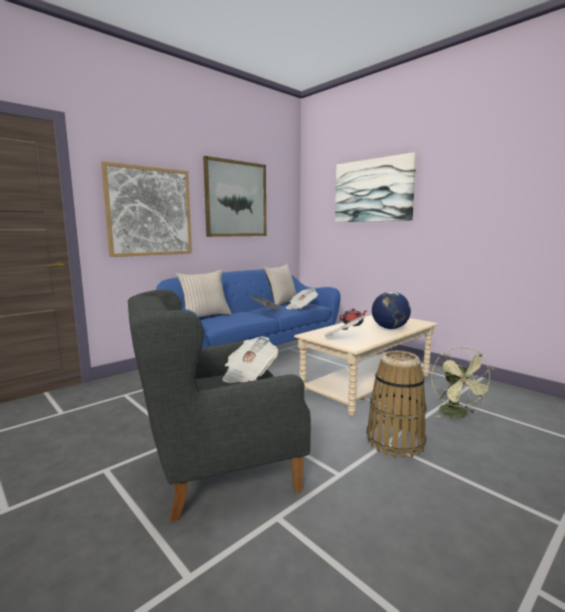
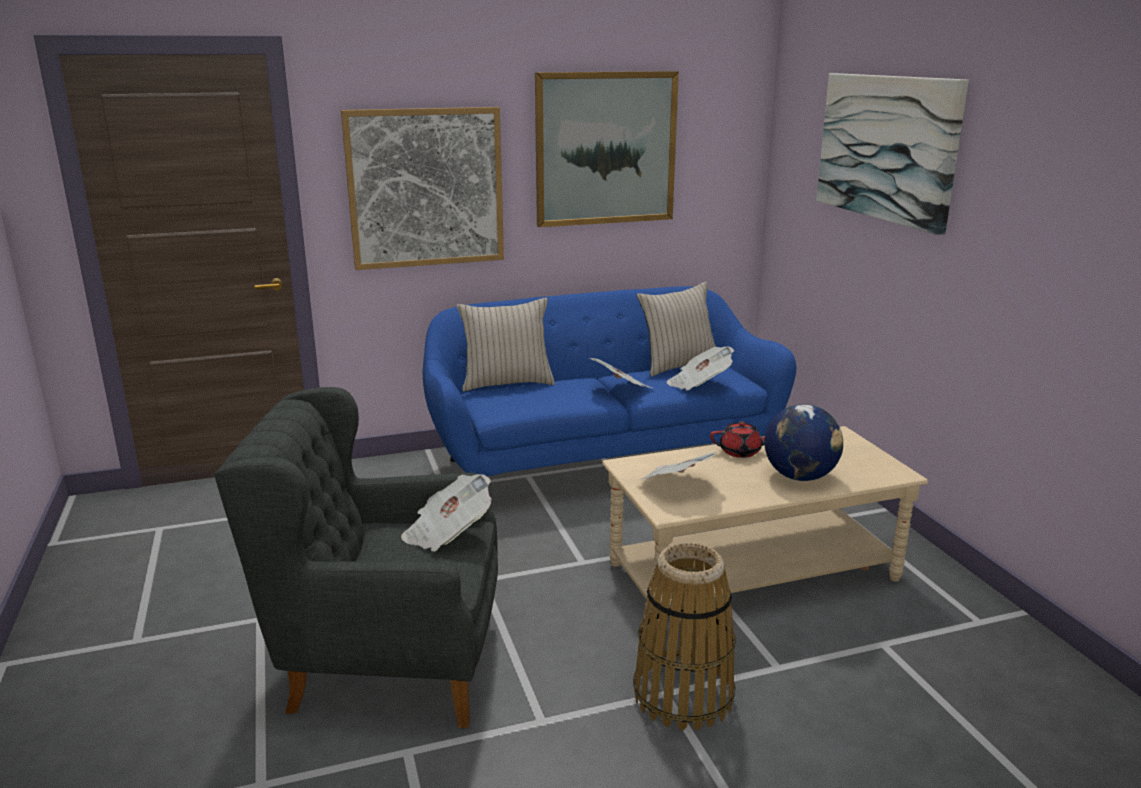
camera: 25 degrees right, 10 degrees up
(457, 415) = (858, 679): green fan -> none

